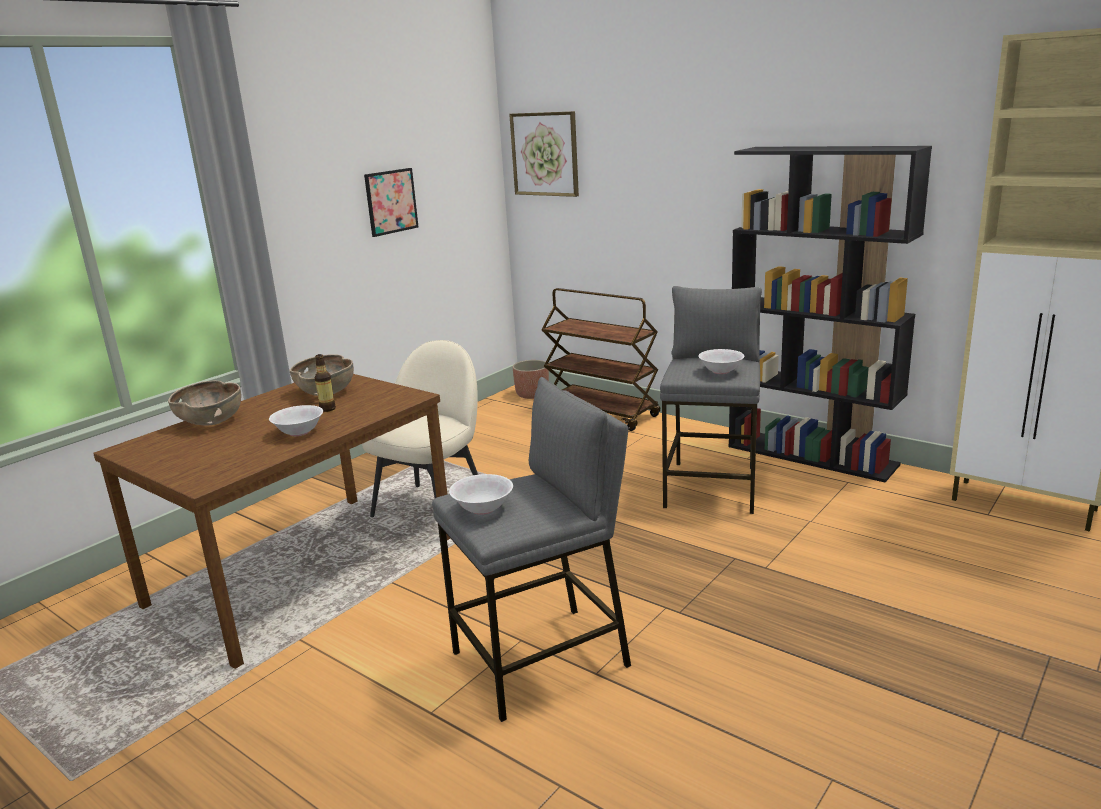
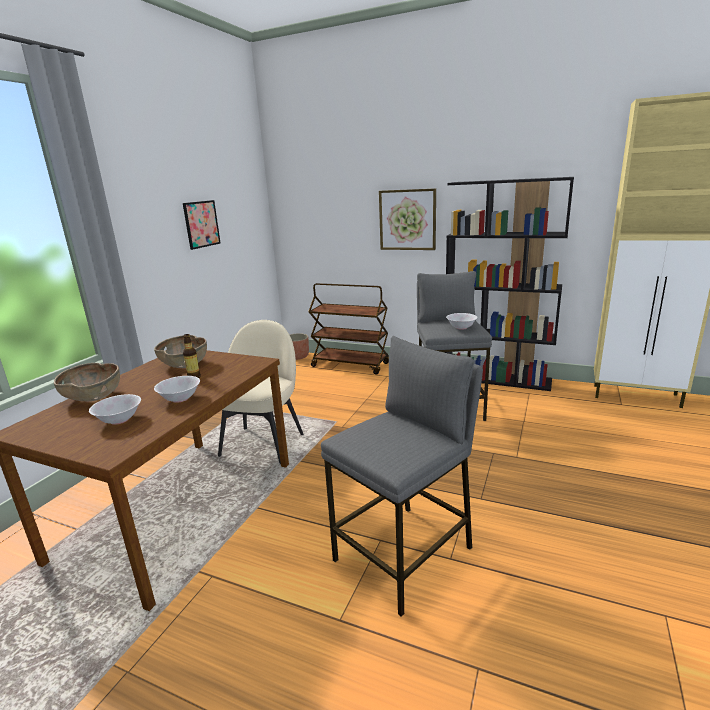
camera: 15 degrees left, 0 degrees up
(483, 509) = (373, 445): white bowl -> white bowl (119, 420)
(545, 154) = (301, 193): picture -> picture (407, 220)

